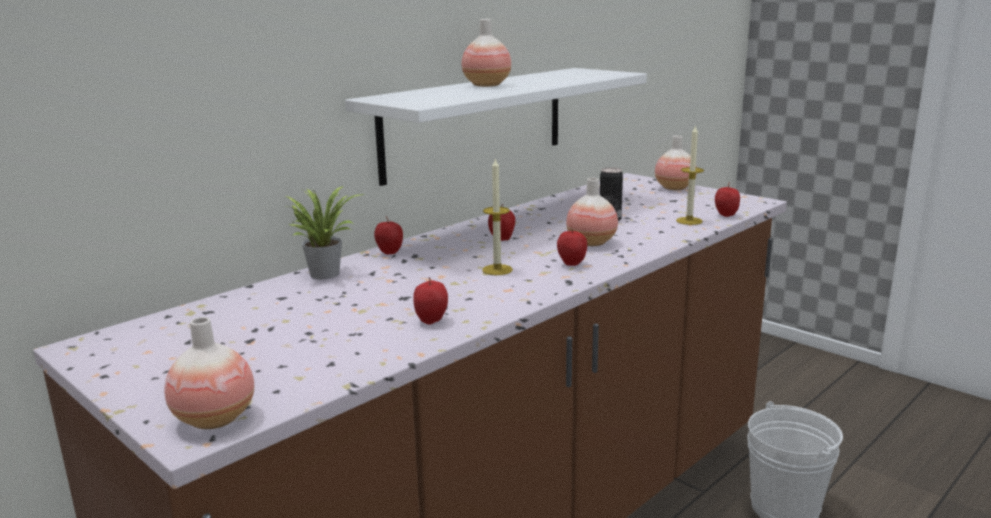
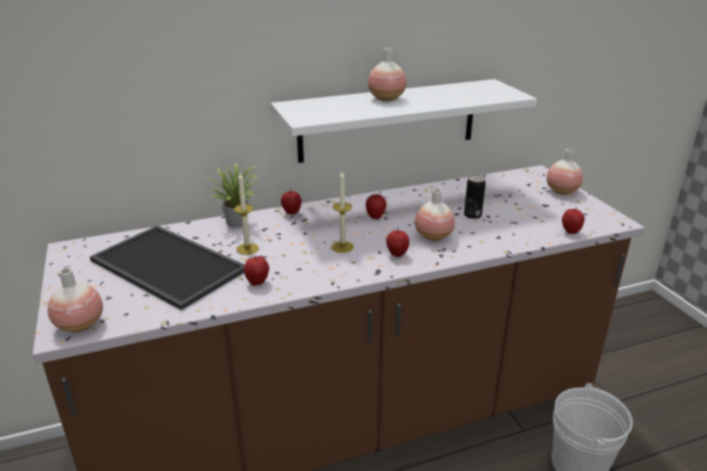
camera: 25 degrees right, 10 degrees up
(273, 332) = (165, 265): none -> tray
(689, 221) = (533, 231): candle -> candle (247, 249)

